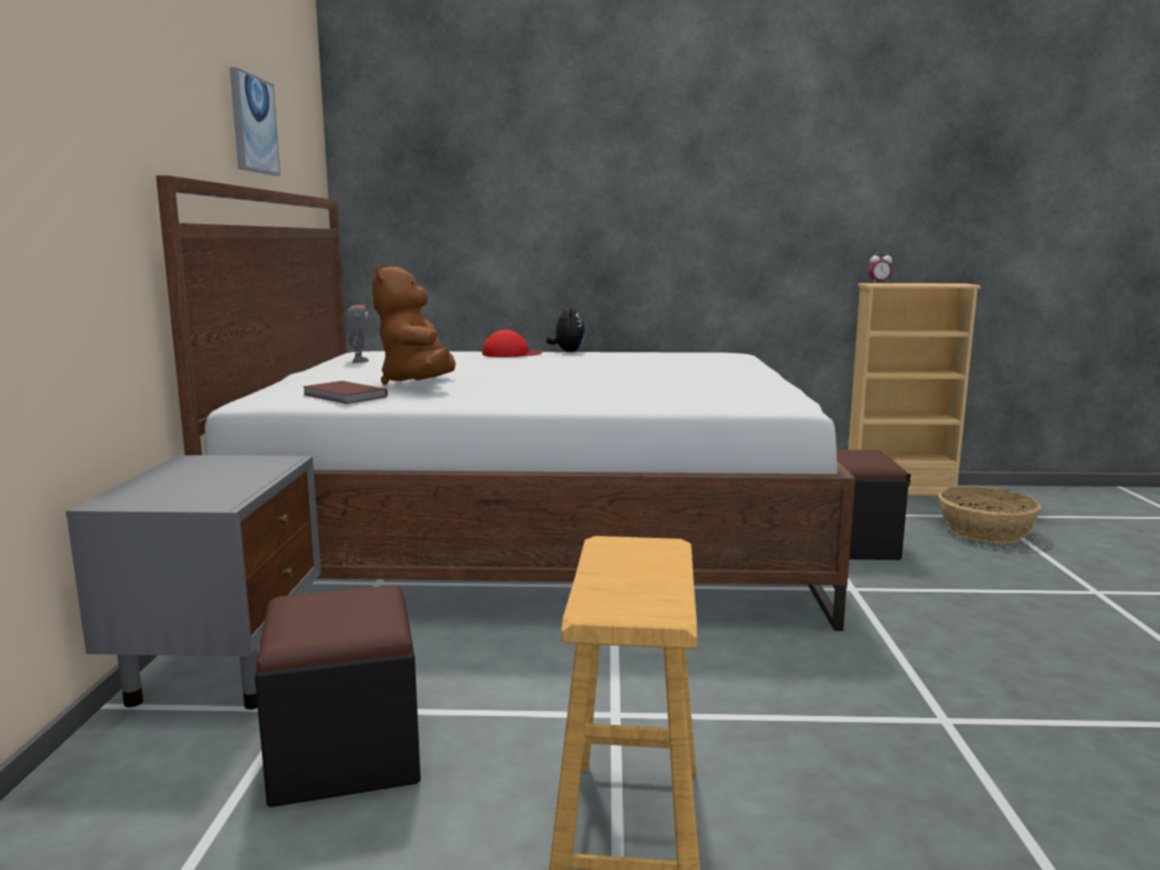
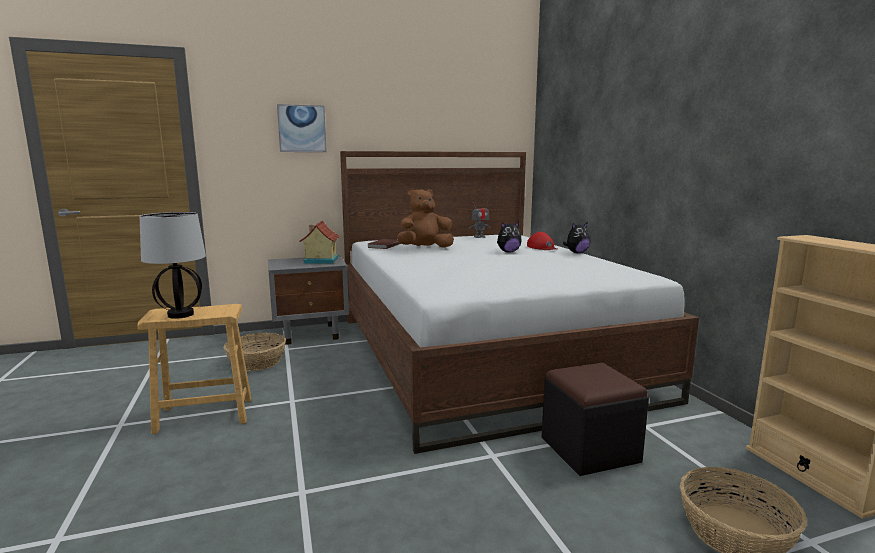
camera: 70 degrees right, 0 degrees up
(211, 469) = (320, 260): none -> toy house
(253, 124) = (439, 121): picture -> picture (302, 128)
(345, 754) = (256, 362): black ottoman -> basket
(523, 364) = (508, 252): none -> plush toy
(651, 585) = (181, 314): none -> table lamp
(879, 283) = (806, 237): alarm clock -> none

